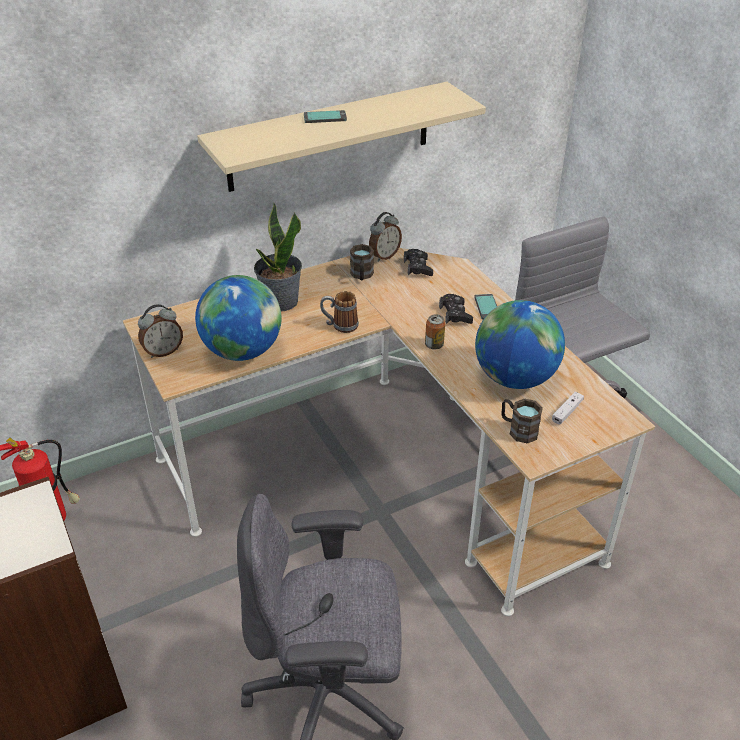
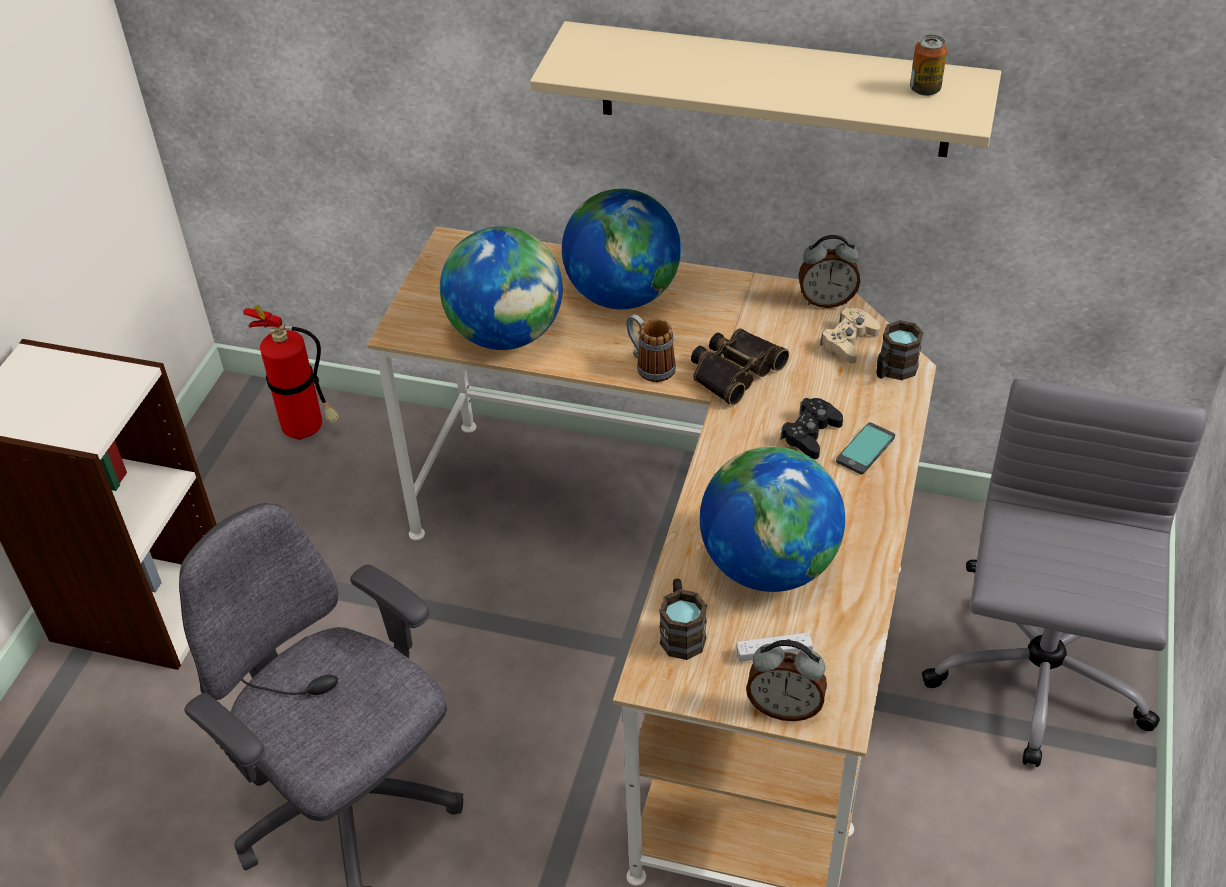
camera: 45 degrees right, 5 degrees up
(163, 351) = (430, 287): alarm clock -> alarm clock (784, 707)
(280, 302) = (622, 295): potted plant -> globe
(325, 117) = (743, 60): phone -> none
(362, 276) = (761, 313): brown mug -> brown mug (893, 371)
(383, 306) = (734, 371): none -> binoculars
(418, 267) = (849, 341): black game controller -> beige game controller
(434, 345) = (727, 459): can -> can (925, 89)

